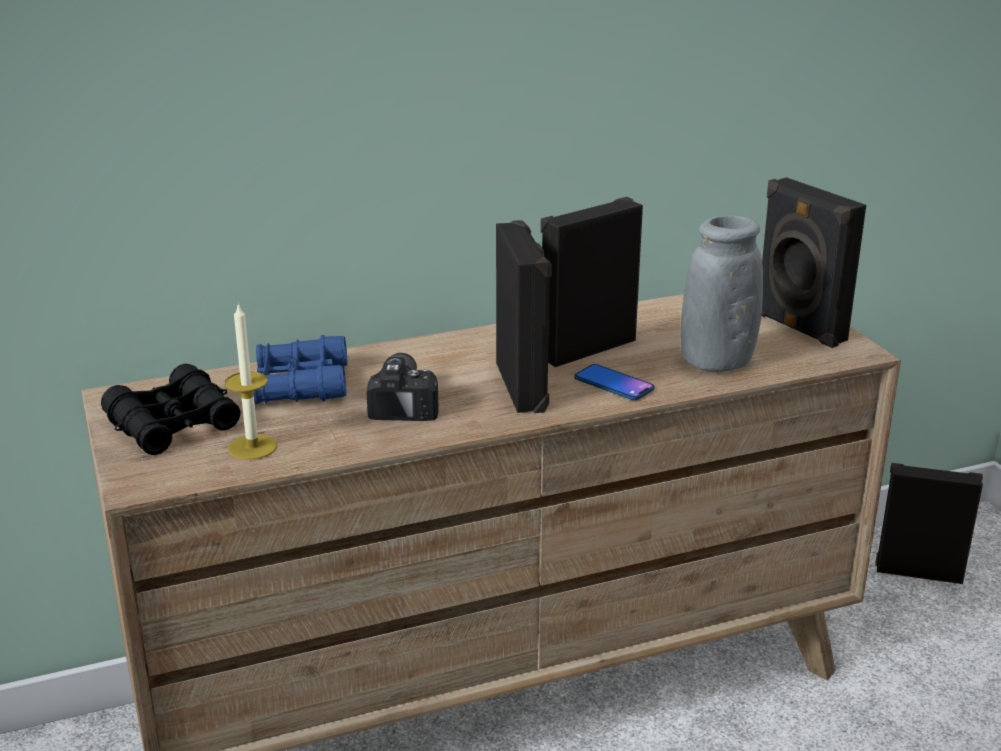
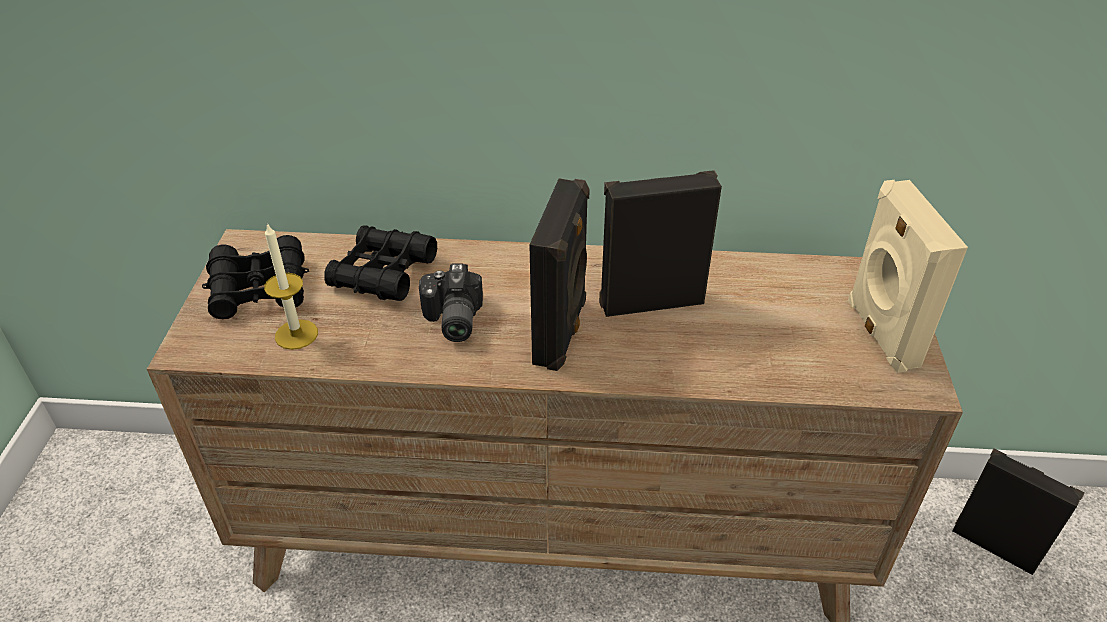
camera: 25 degrees right, 15 degrees up
(300, 385) = (383, 273): blue binoculars -> black binoculars
(406, 402) = (451, 320): camera -> camera turned 150 degrees clockwise
(613, 384) = (644, 354): phone -> none
(716, 363) = (762, 357): grey vase -> none
(797, 328) = (879, 333): black speaker -> beige speaker

